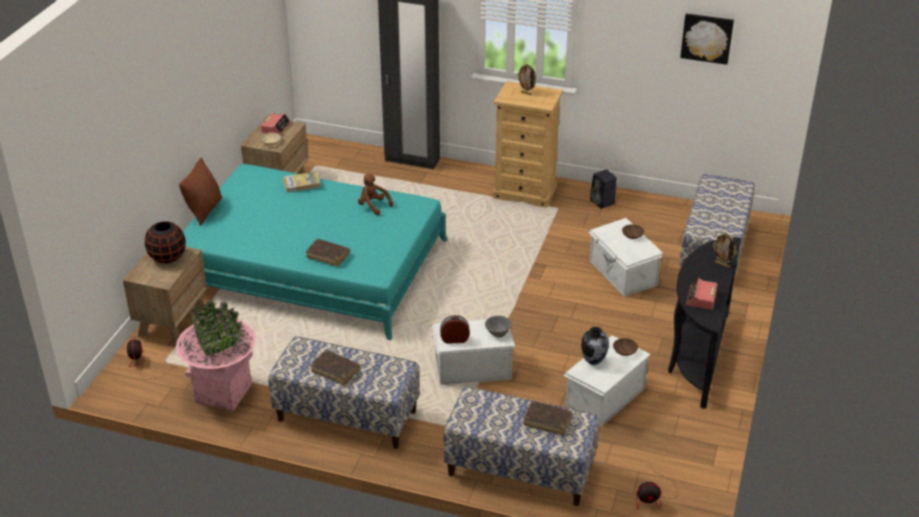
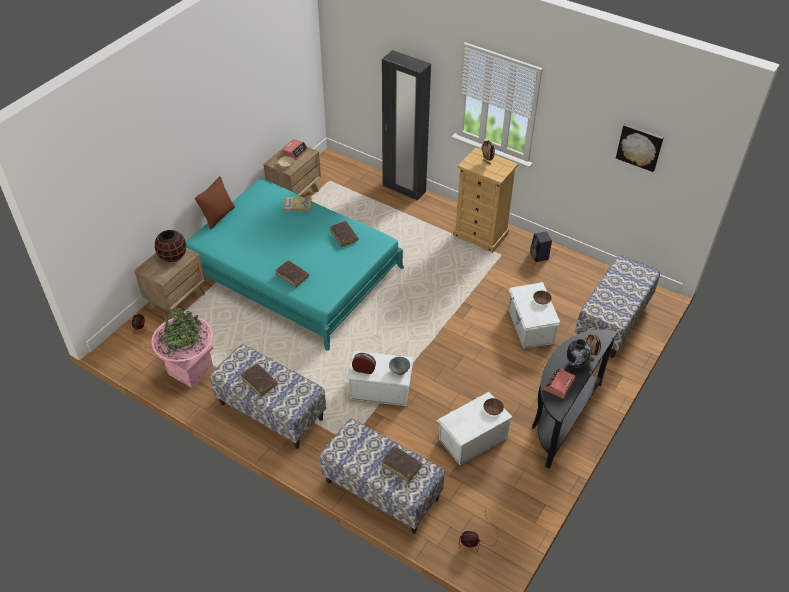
camera: 15 degrees right, 10 degrees up
(373, 206) = (344, 236): brown plush toy -> brown book
(593, 361) = (464, 413): vase -> vase (576, 364)

